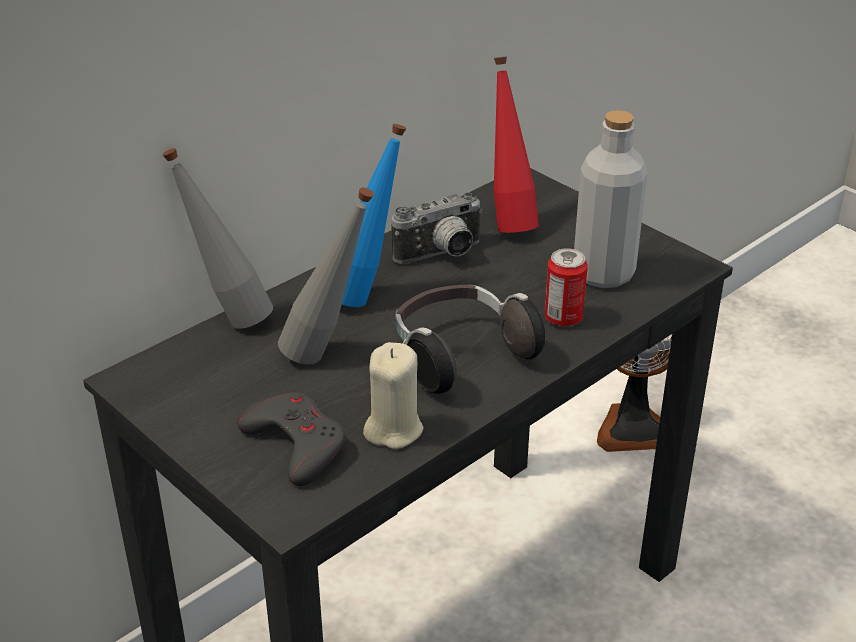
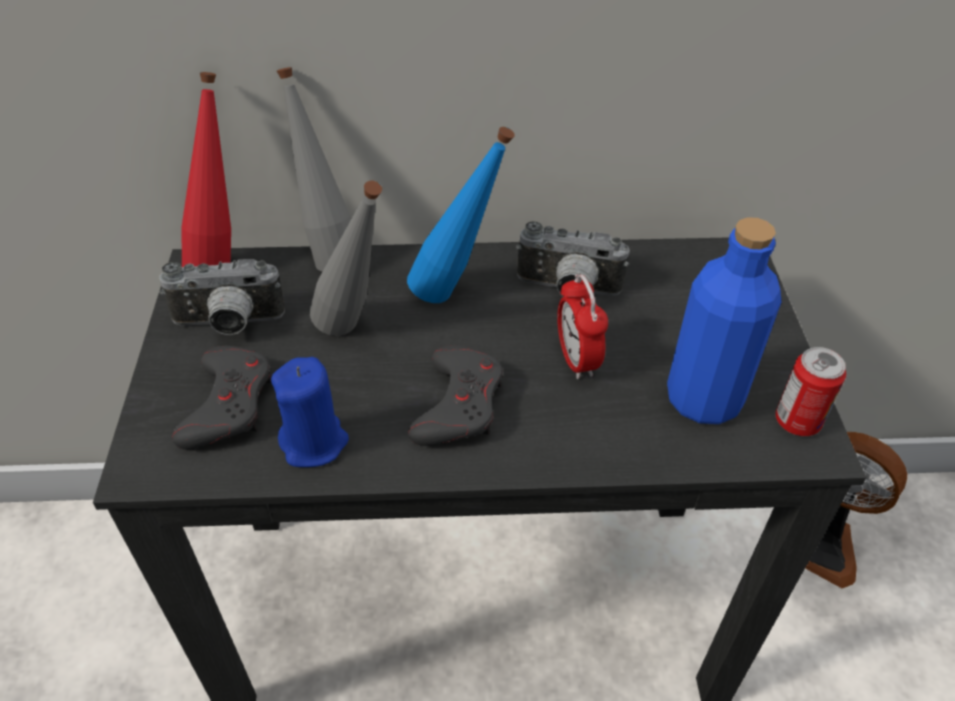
camera: 40 degrees right, 10 degrees up
(218, 400) = (228, 325): none -> camera
(393, 429) = (314, 442): beige candle -> blue candle
(459, 355) = (458, 404): headphones -> grey game controller
(501, 292) = (576, 360): none -> alarm clock
(508, 222) = (672, 289): red bottle -> red bottle (223, 260)
(563, 318) = (602, 425): can -> can (797, 421)
(603, 273) = (703, 399): grey bottle -> blue bottle

